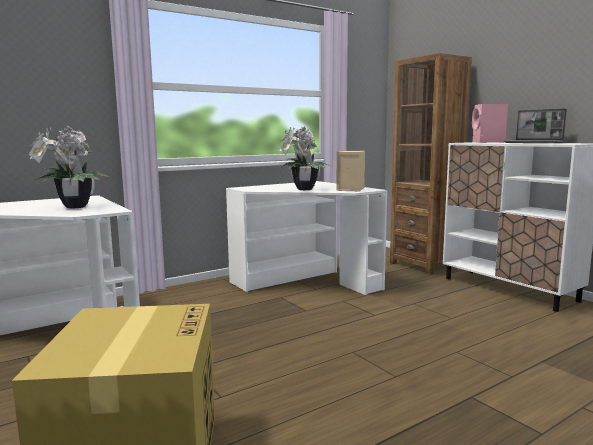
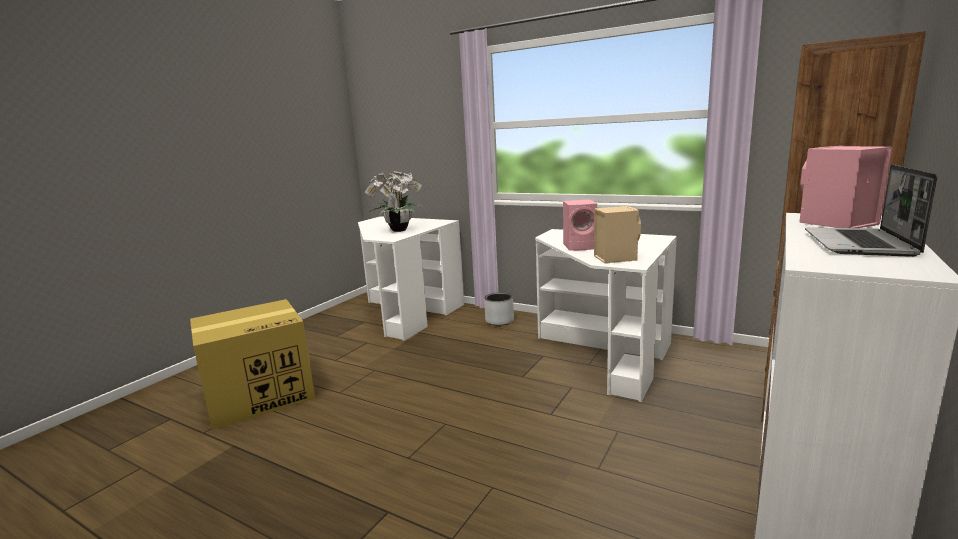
camera: 65 degrees right, 5 degrees up
(182, 295) = (499, 321): none -> grey planter
(303, 189) = (581, 246): potted plant -> pink speaker

